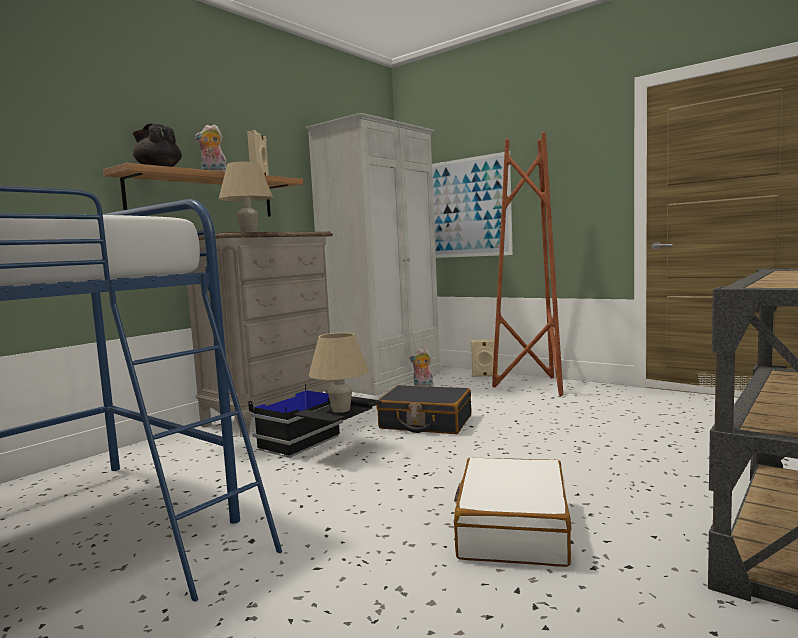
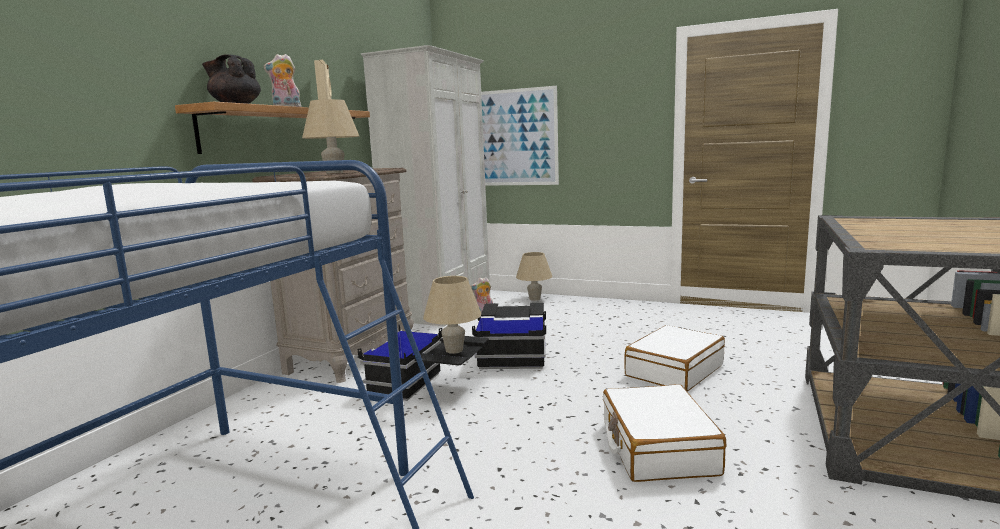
camera: 15 degrees left, 5 degrees up
(425, 422) = (513, 352): black suitcase -> black storage box
(485, 376) = (534, 299): beige speaker -> beige table lamp
(536, 386) = (588, 308): brown clothes rack -> none
(589, 452) = (674, 370): none -> white suitcase

